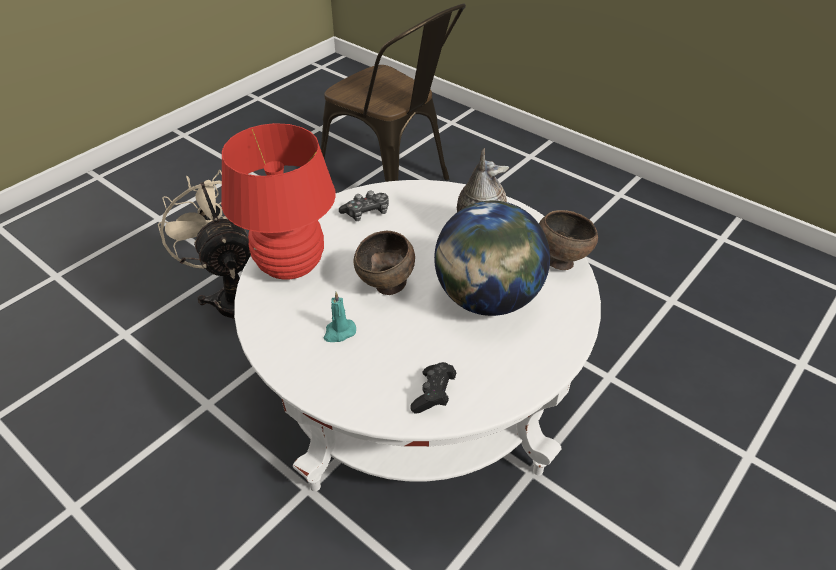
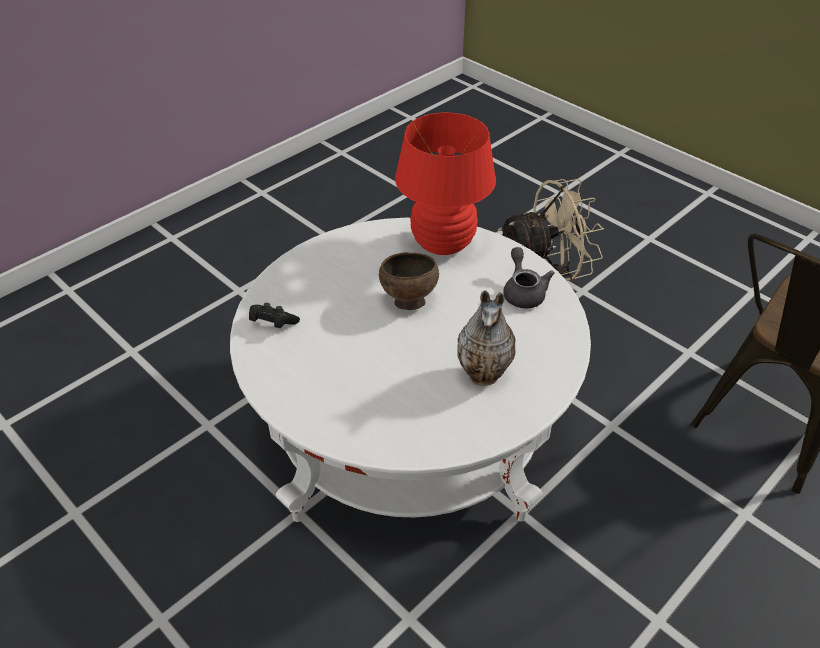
camera: 95 degrees right, 0 degrees up
(339, 332) = (355, 272): turquoise candle -> none
(366, 212) = (523, 292): game controller -> grey teapot
(487, 299) = (380, 370): globe -> none
(561, 261) = (434, 441): brown bowl -> none

